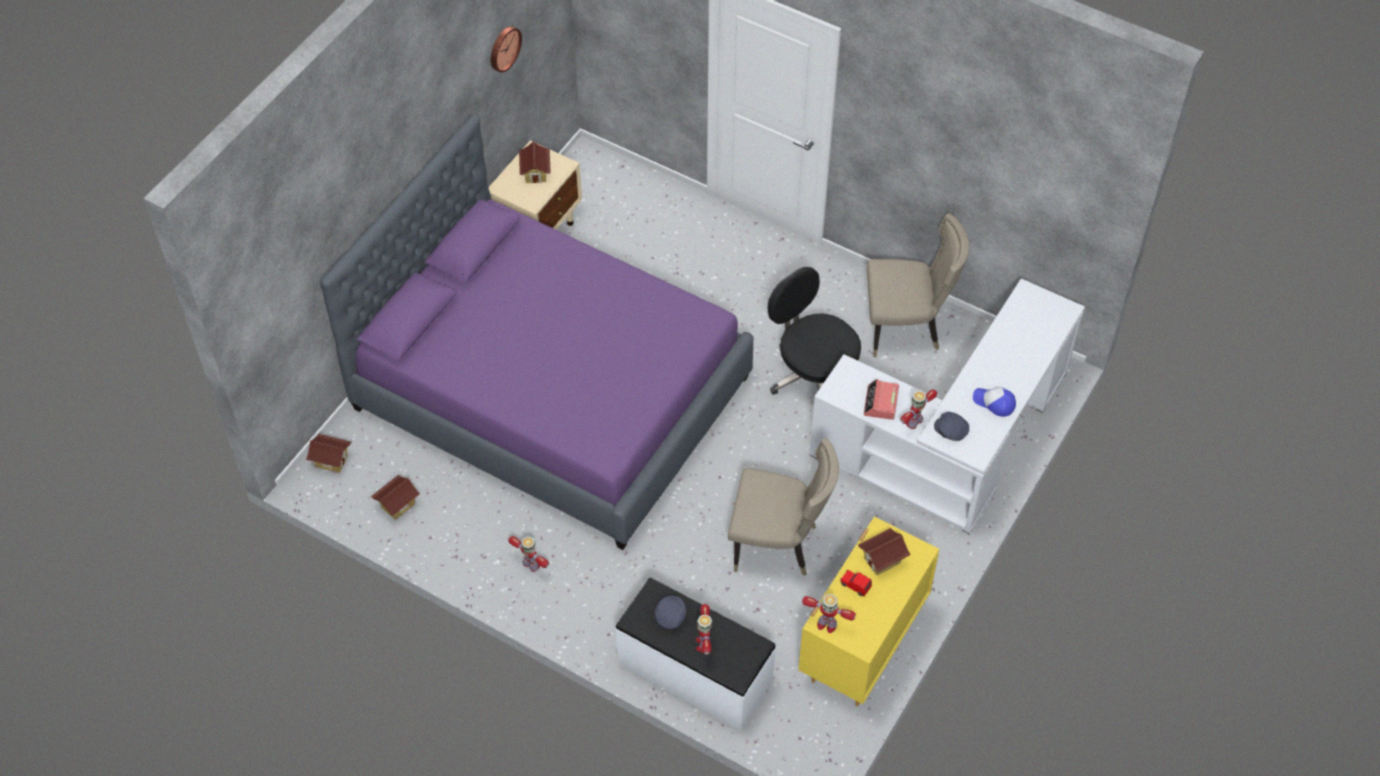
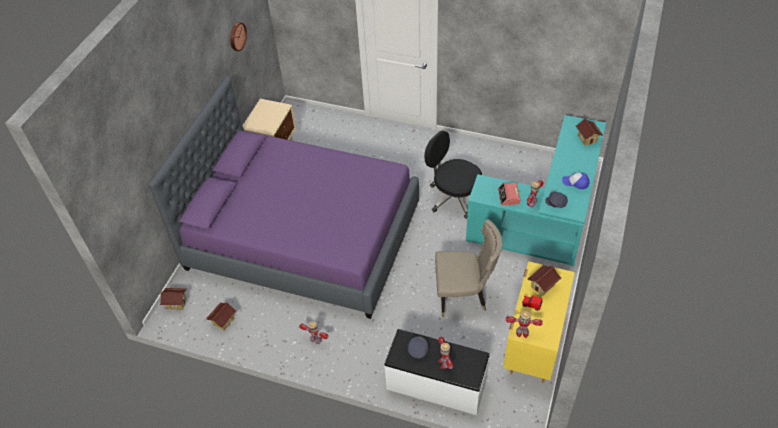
camera: 10 degrees left, 5 degrees down
(536, 173) = (268, 114): toy house -> toy house (587, 138)
(906, 328) = (498, 162): beige chair -> none
(953, 443) = (545, 218): white desk -> turquoise desk

